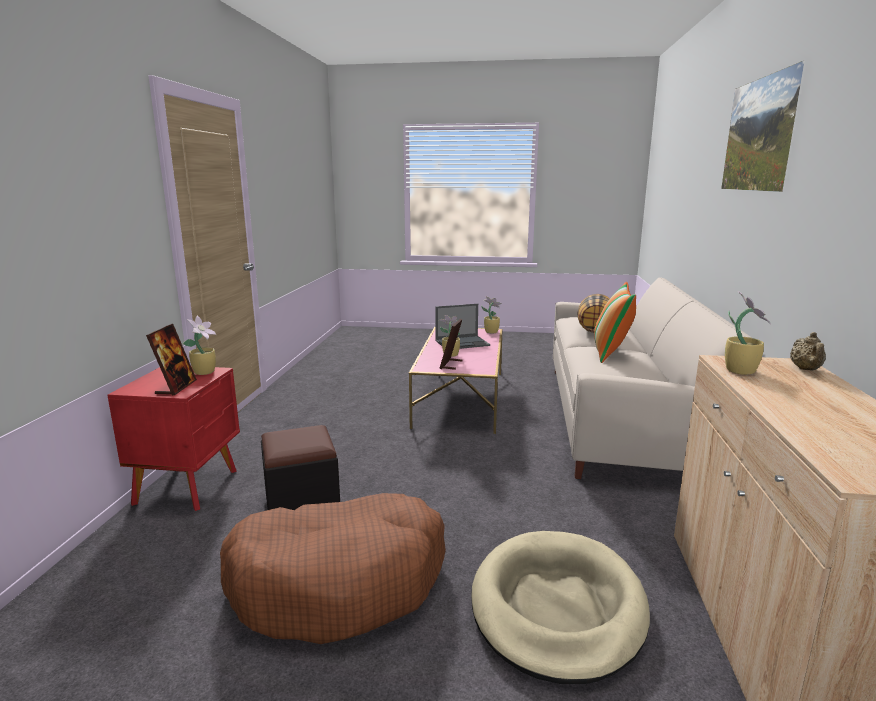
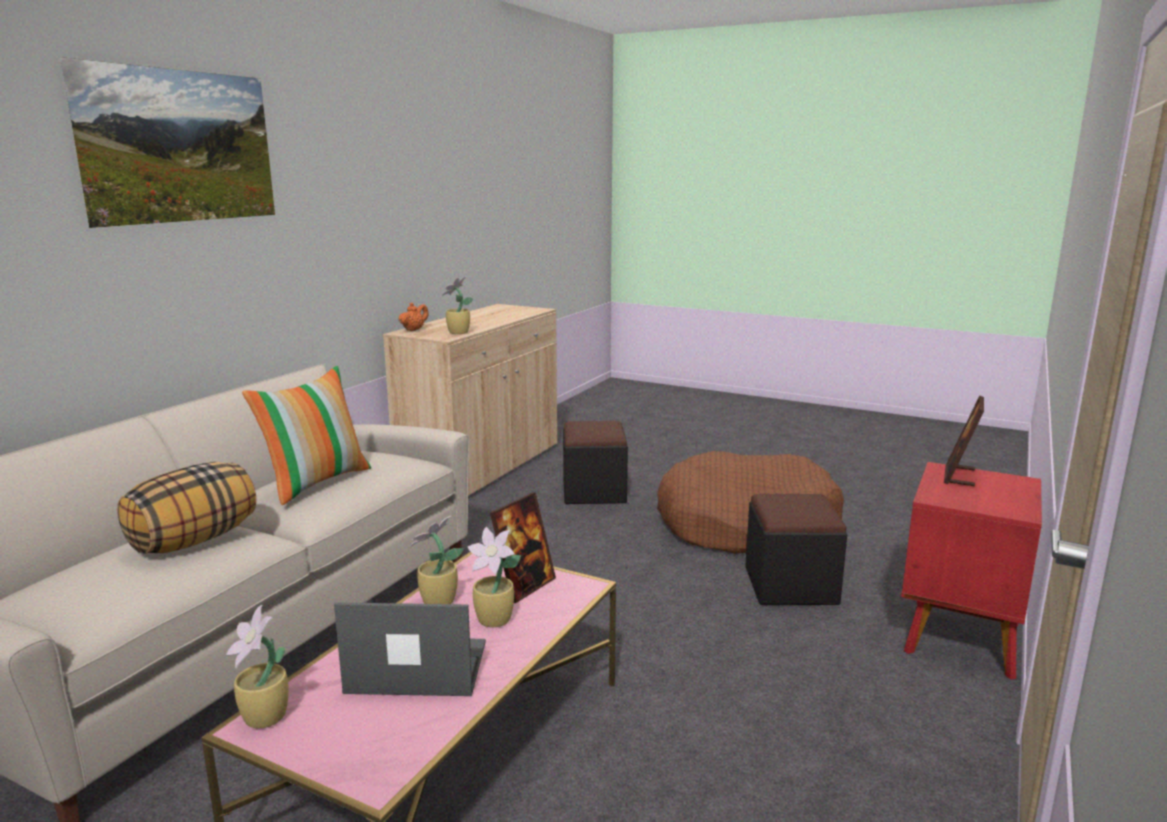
camera: 160 degrees left, 0 degrees up
(205, 372) = (947, 497): potted plant -> potted plant (437, 601)
(557, 607) = (594, 492): beige dog bed -> black ottoman
(806, 369) = (414, 330): beige teapot -> orange teapot

